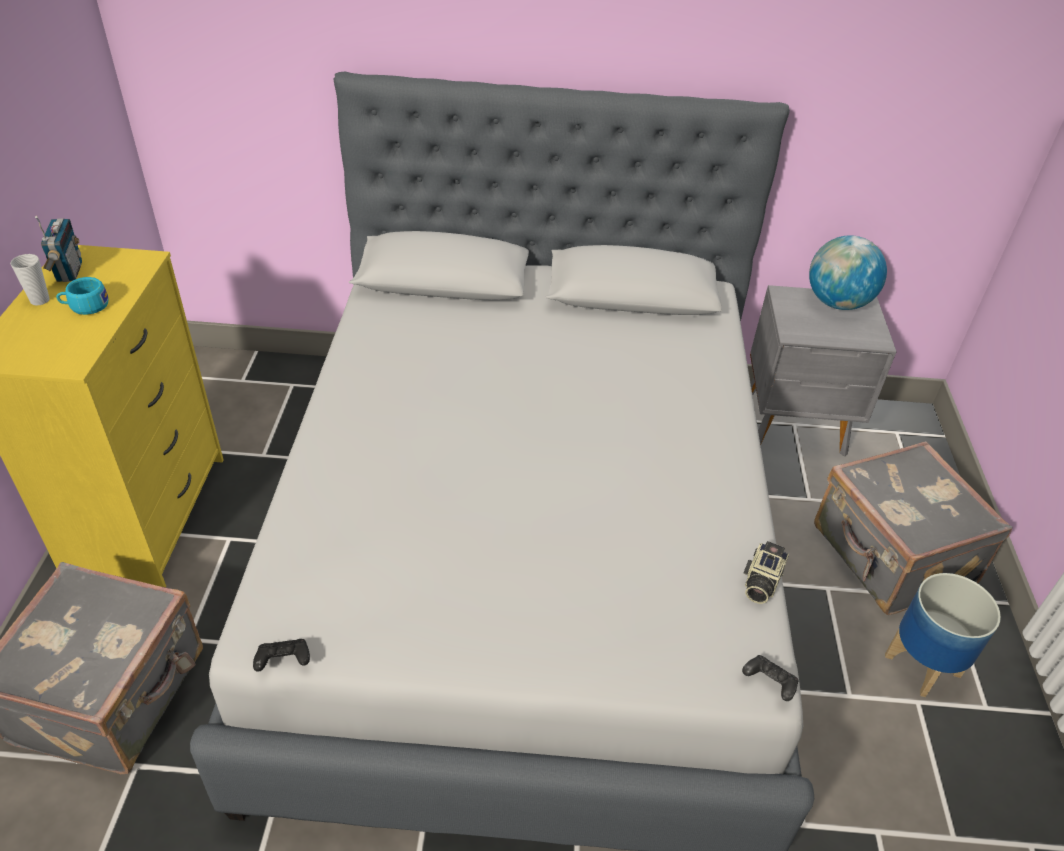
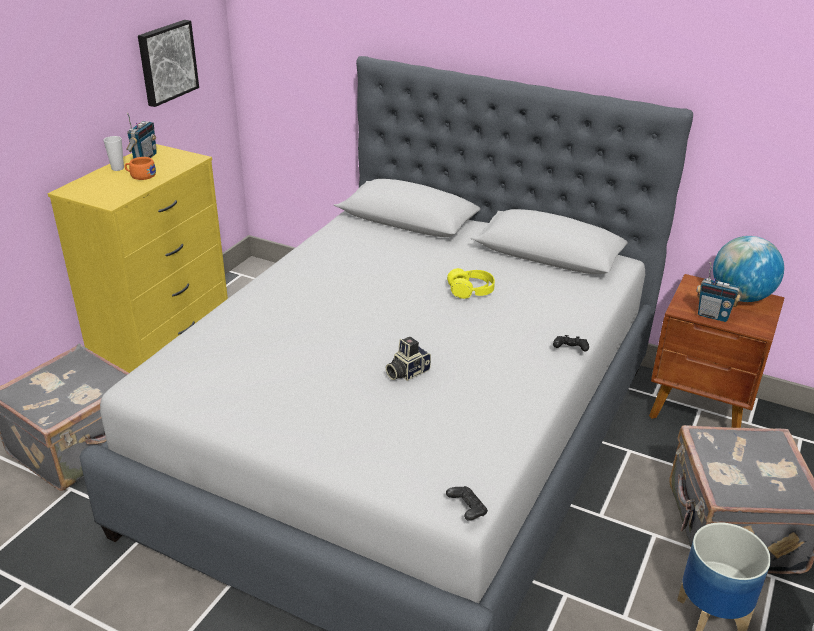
camera: 25 degrees right, 10 degrees down
(51, 119) = (166, 62): none -> picture
(85, 306) = (140, 176): turquoise cup -> orange cup
(283, 661) = (143, 402): black game controller -> black game controller (570, 350)
(582, 370) = (471, 291): none -> yellow headphones
(760, 583) = (509, 449): camera -> camera (406, 372)
(795, 425) = (701, 410): grey nightstand -> brown nightstand
(826, 334) = (713, 315): none -> radio

